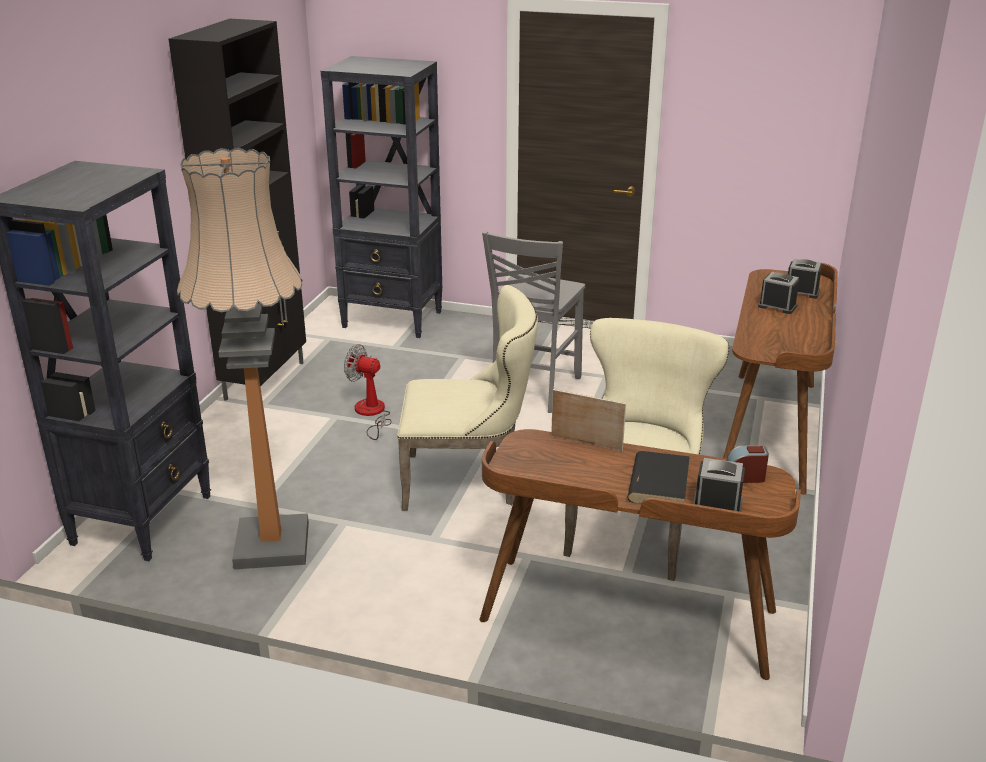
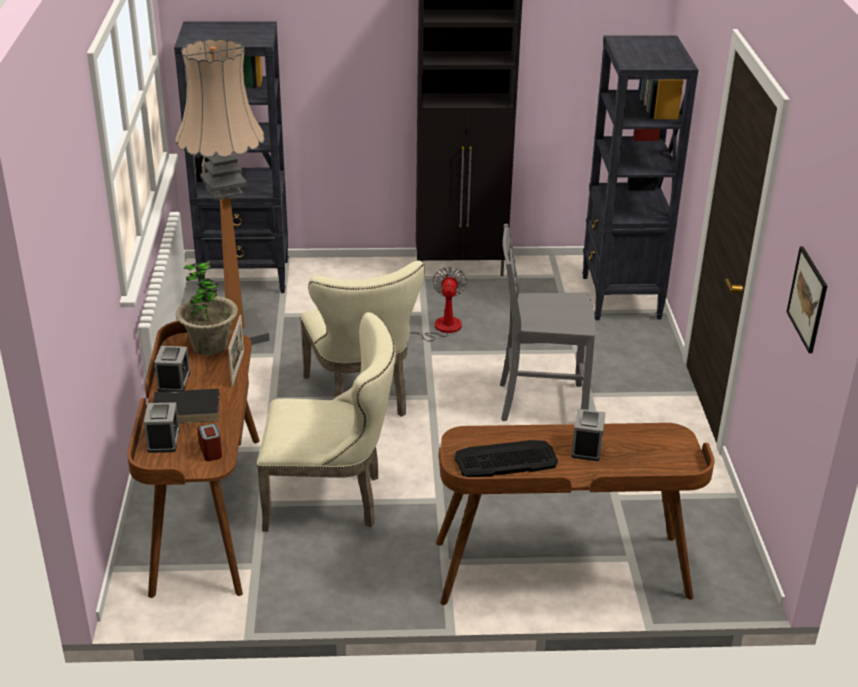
camera: 70 degrees right, 5 degrees up
(526, 455) = (210, 345): none -> potted plant
(786, 125) = (807, 299): none -> picture
(789, 338) = (505, 460): none -> keyboard
(801, 292) = (642, 462): alarm clock -> alarm clock (174, 381)

